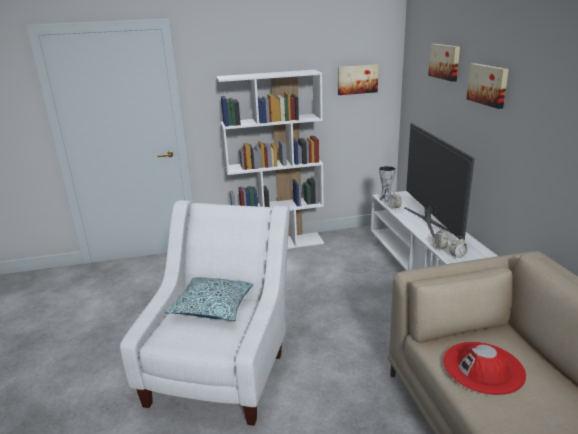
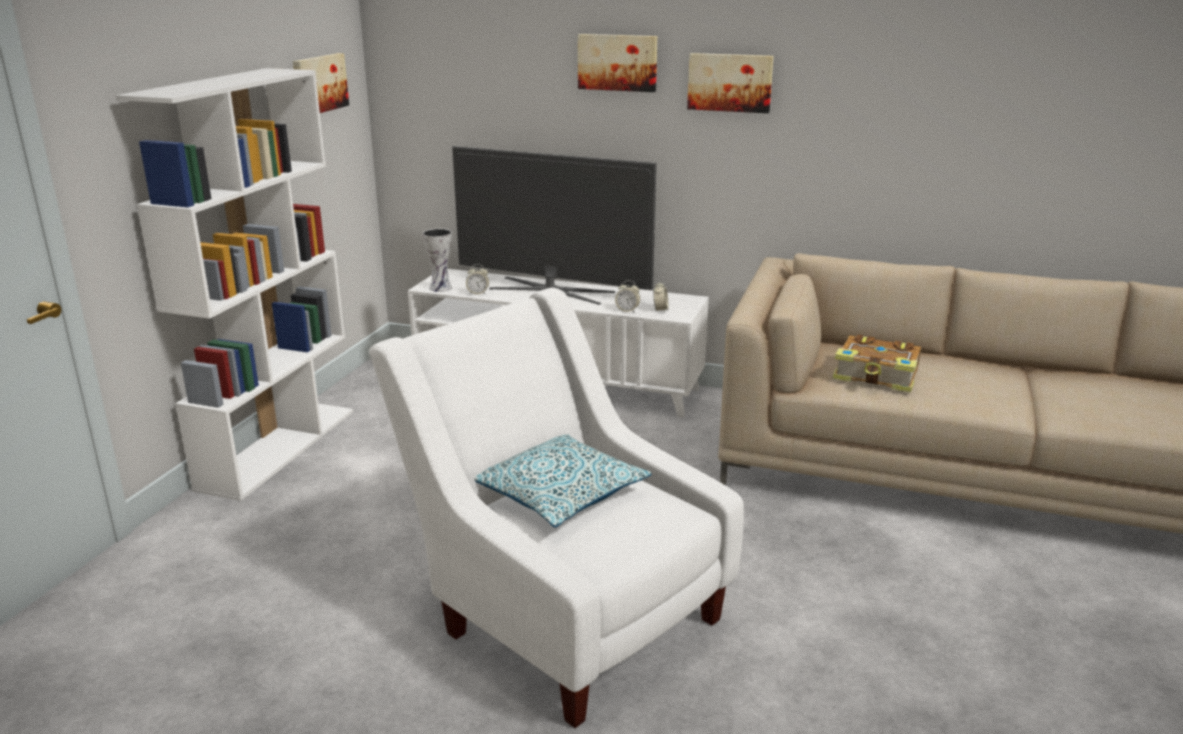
camera: 60 degrees left, 0 degrees up
(445, 61) = (502, 37): picture -> picture (730, 82)
(483, 367) = (877, 376): red hat -> book

